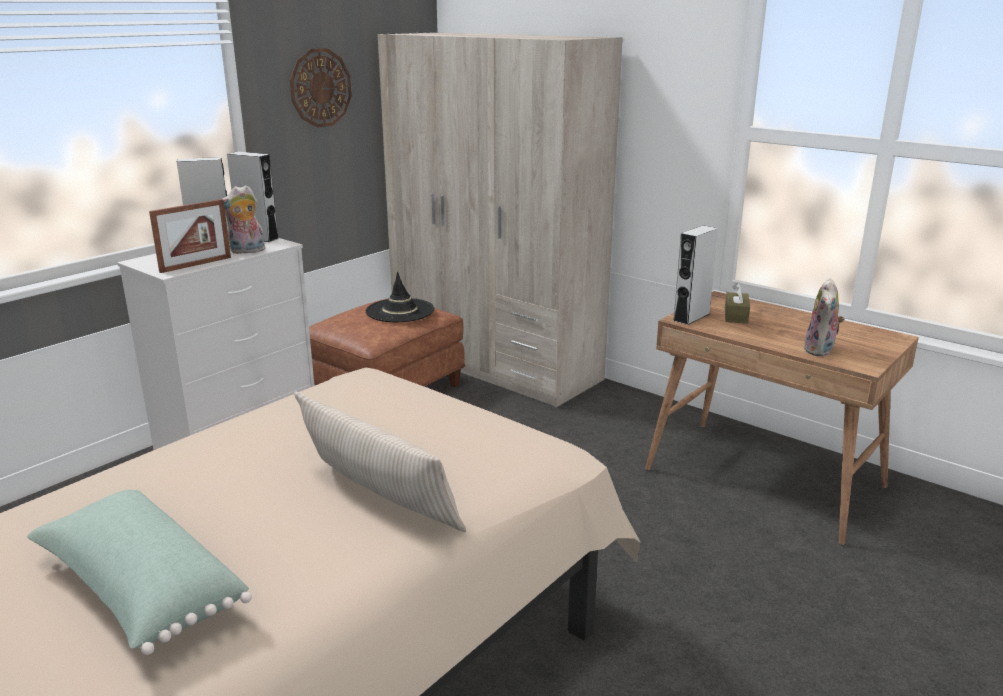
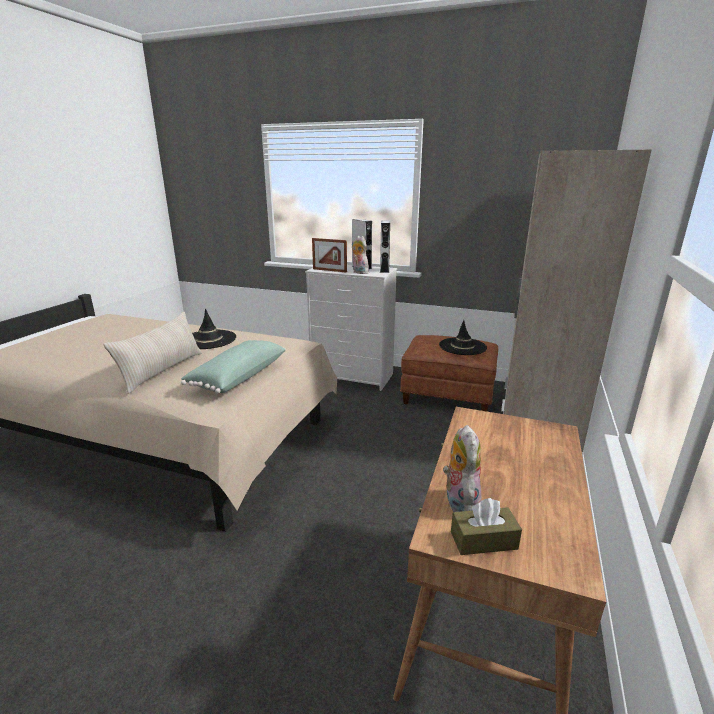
camera: 70 degrees right, 0 degrees up
(139, 590) = (99, 347): green pillow -> green pillow (237, 377)
(257, 449) = (208, 340): none -> black hat
(320, 88) = (481, 191): wall clock -> none
(691, 317) = (481, 420): grey speaker -> none
(736, 316) = (513, 443): brown tissue box -> brown tissue box (483, 540)
(820, 351) = (459, 501): plush toy -> plush toy turned 90 degrees clockwise

